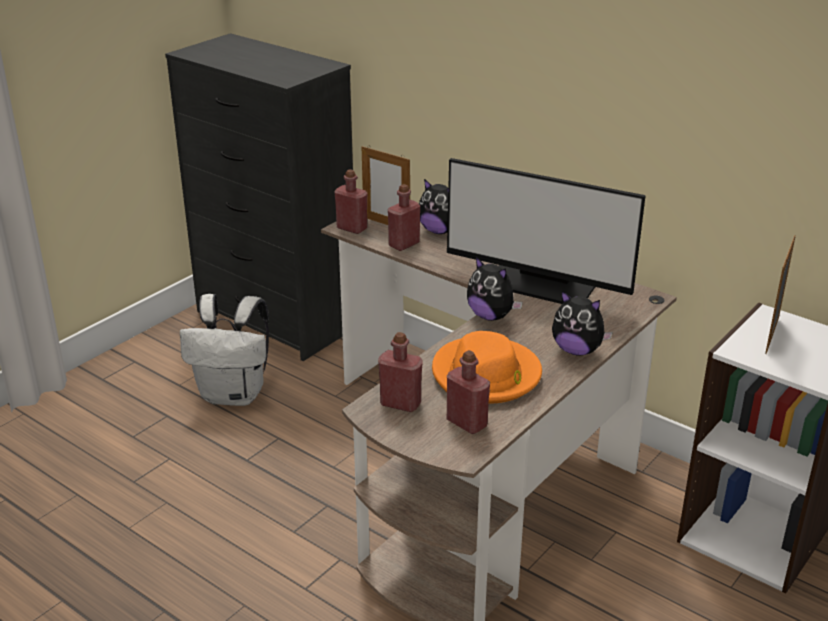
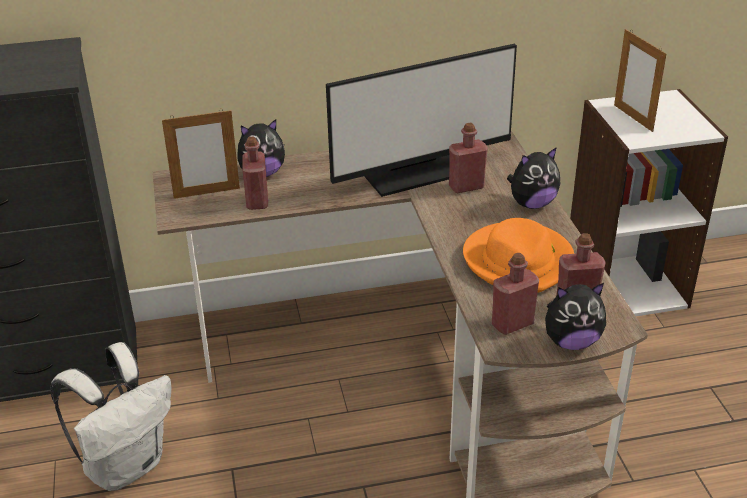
camera: 50 degrees left, 5 degrees up
(352, 228) = (184, 214): red bottle -> red bottle (466, 187)
(491, 316) = (434, 216): plush toy -> plush toy (571, 341)

